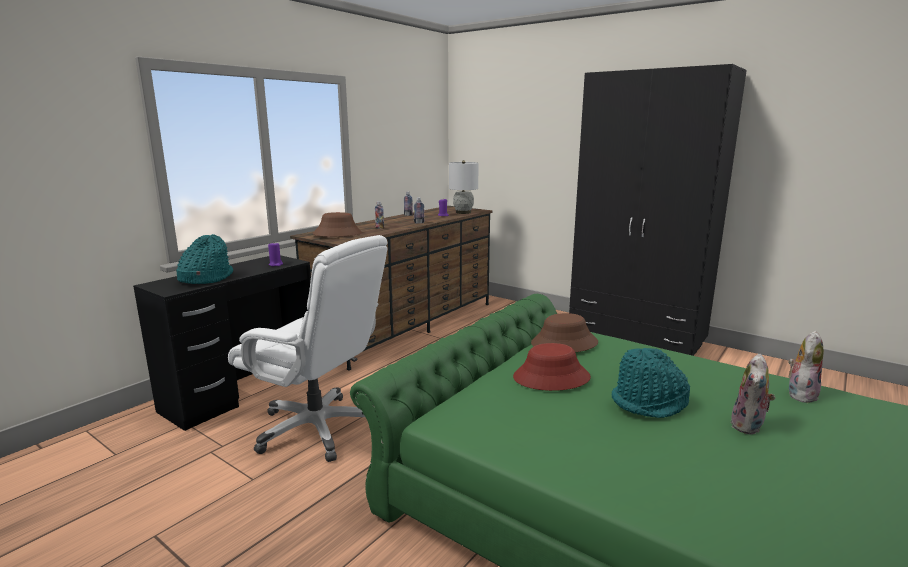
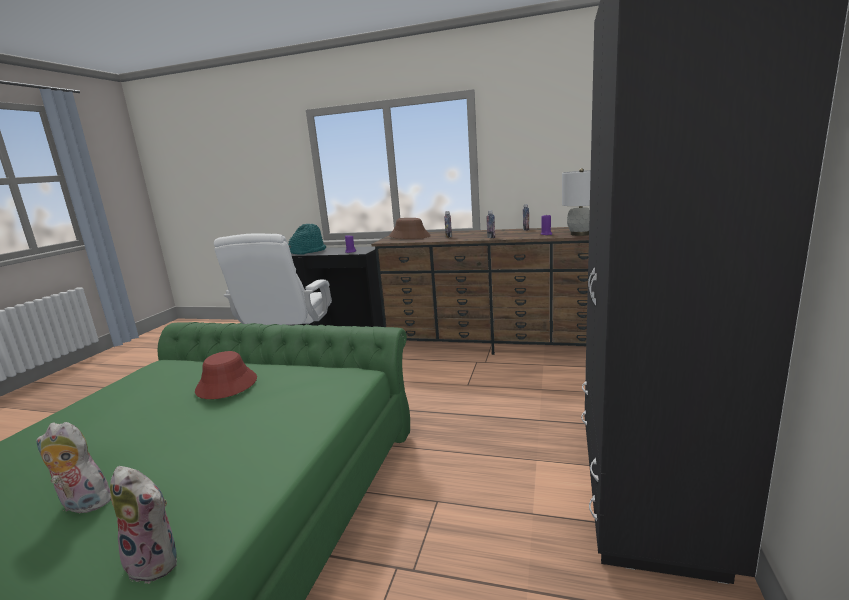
camera: 70 degrees right, 0 degrees up
(564, 343) = (308, 375): brown hat -> none
(649, 403) = (155, 435): turquoise hat -> none

